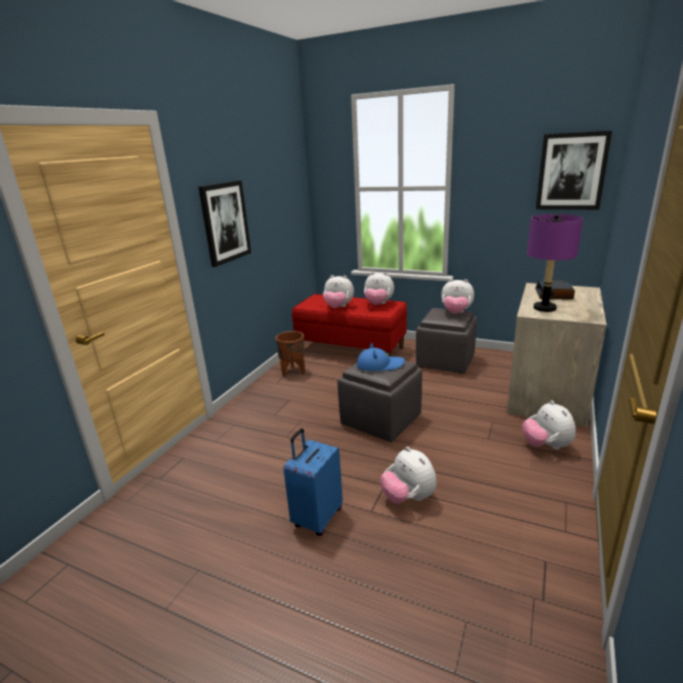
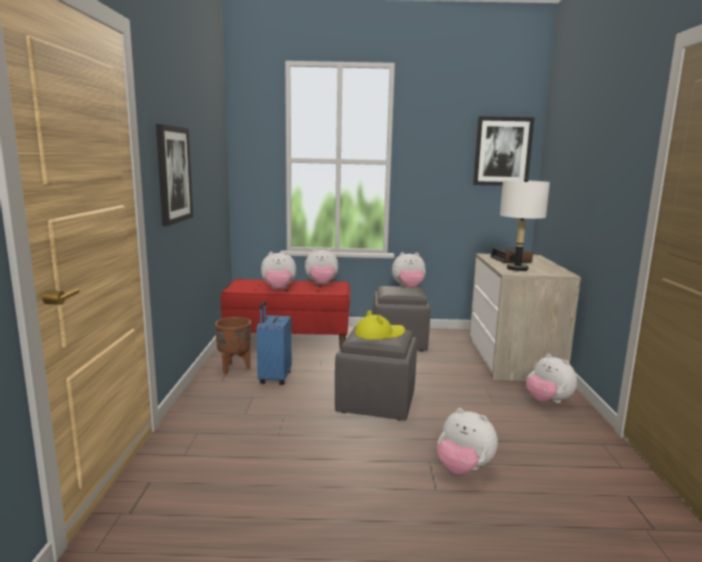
camera: 25 degrees left, 10 degrees down
(317, 518) = (382, 510): blue suitcase -> blue suitcase (274, 378)
(379, 365) = (379, 334): blue hat -> yellow hat
(545, 308) = (517, 269): purple table lamp -> white table lamp

